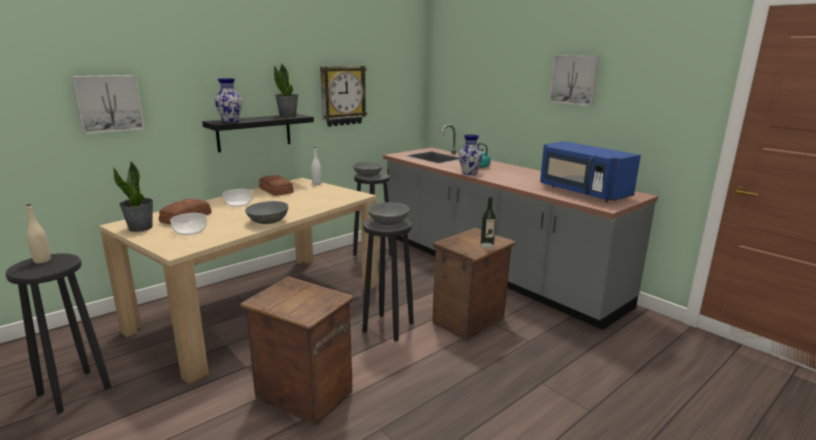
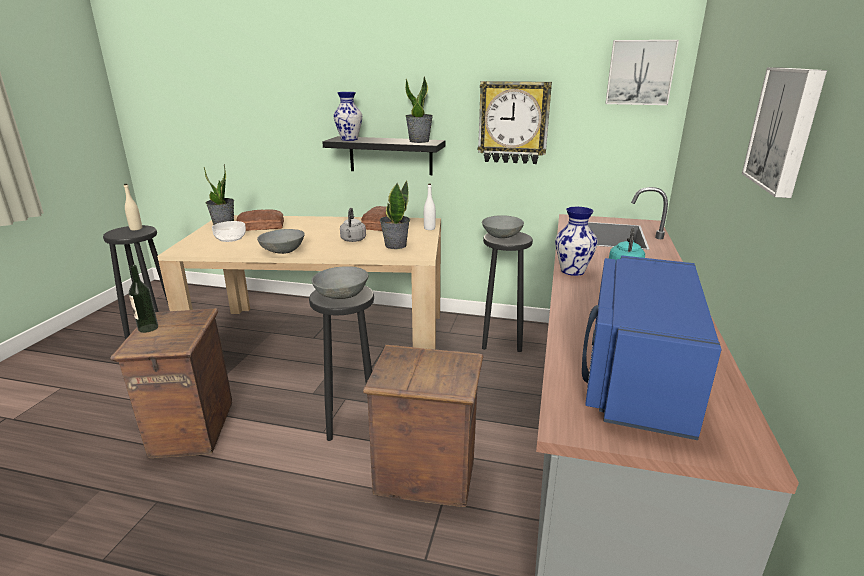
camera: 55 degrees right, 5 degrees up
(108, 103) = (261, 110): picture -> picture (640, 72)
(238, 203) = (320, 227): bowl -> none
(293, 202) = (353, 240): none -> grey kettle
(329, 196) = (395, 245): none -> potted plant
(487, 245) = (422, 382): bottle -> bottle (148, 328)

